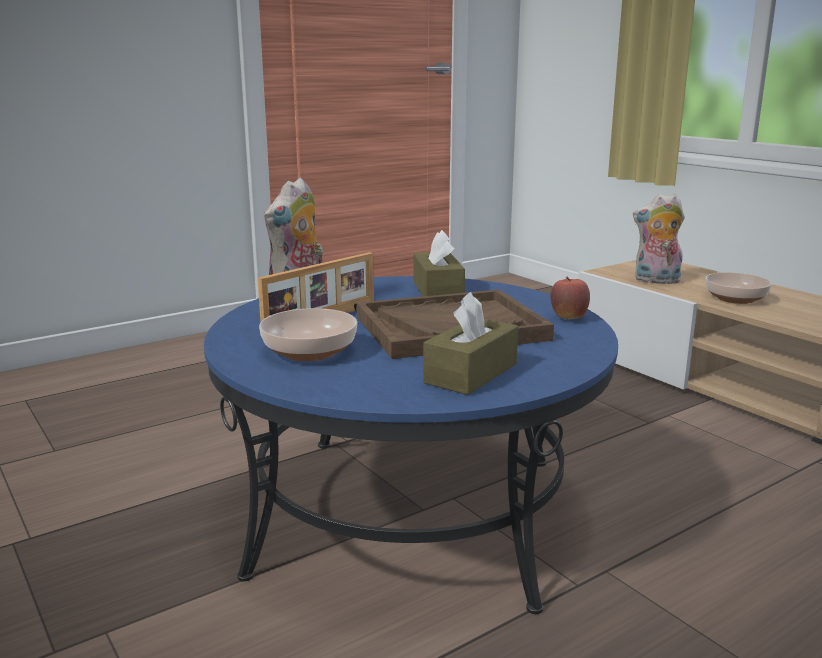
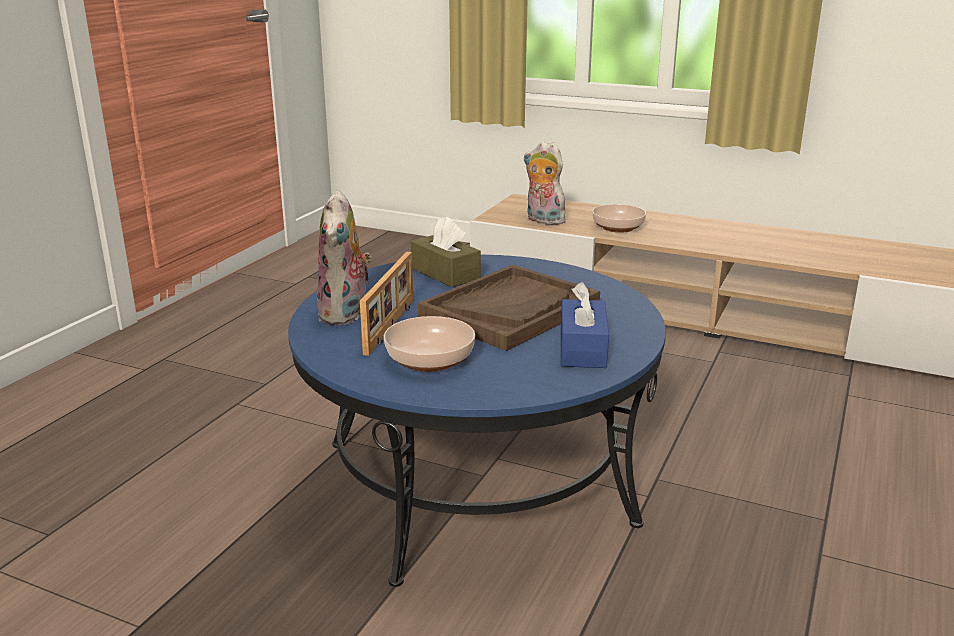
camera: 30 degrees left, 5 degrees up
(471, 373) = (582, 349): brown tissue box -> blue tissue box
(569, 318) = (583, 280): apple -> none
(656, 281) = (542, 220): plush toy -> plush toy turned 60 degrees clockwise

